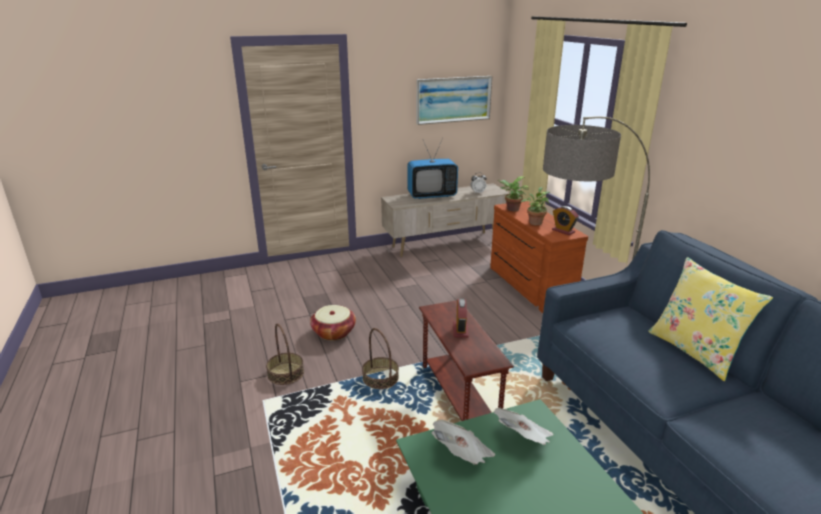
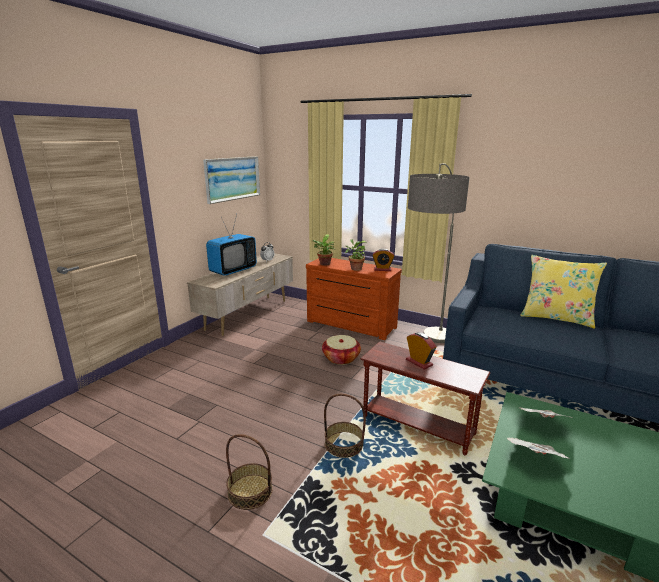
camera: 40 degrees left, 5 degrees down
(333, 332) = (246, 426): basket -> basket (341, 358)

